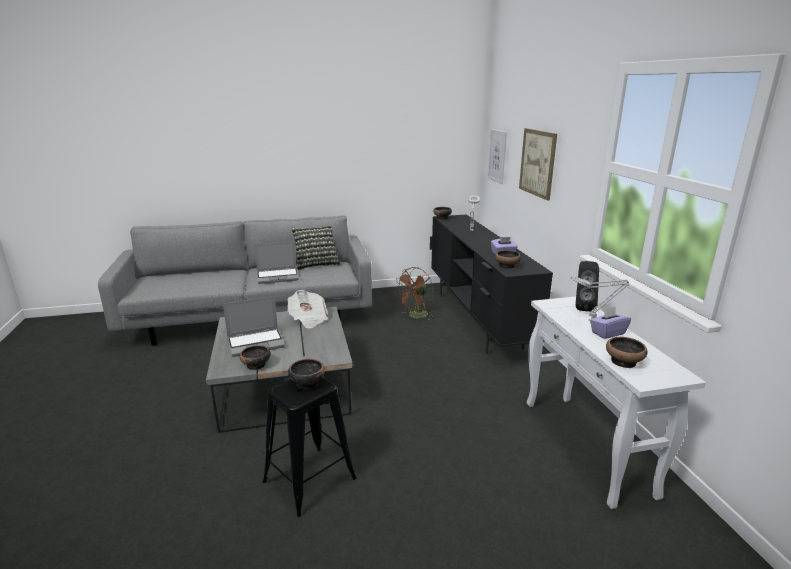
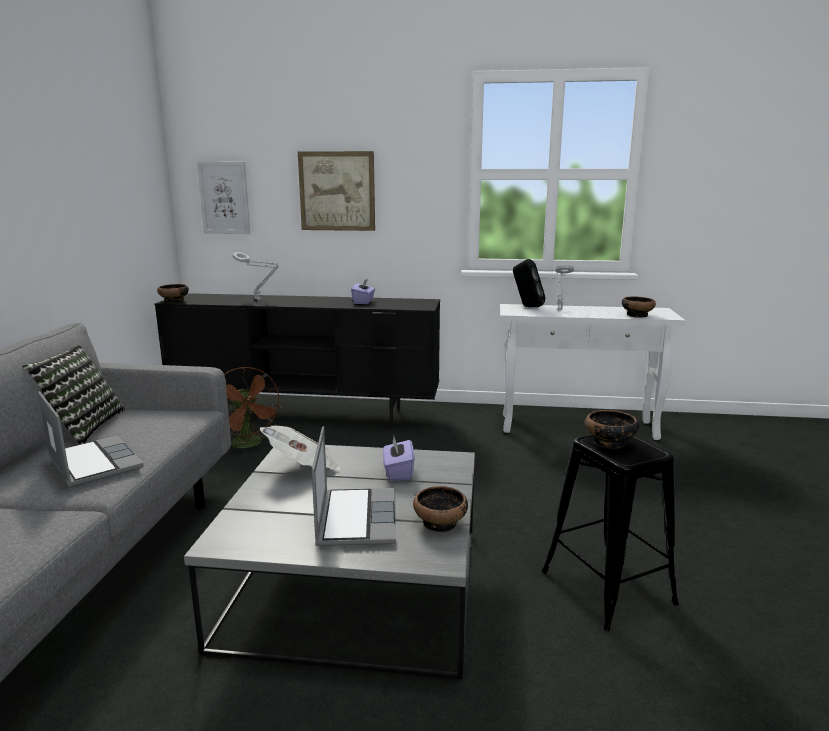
camera: 70 degrees left, 5 degrees down
(278, 276) = (93, 463): laptop -> laptop turned 45 degrees counterclockwise
(507, 266) = (404, 306): bowl -> none
(607, 333) = (584, 310): purple tissue box -> purple tissue box (398, 472)

